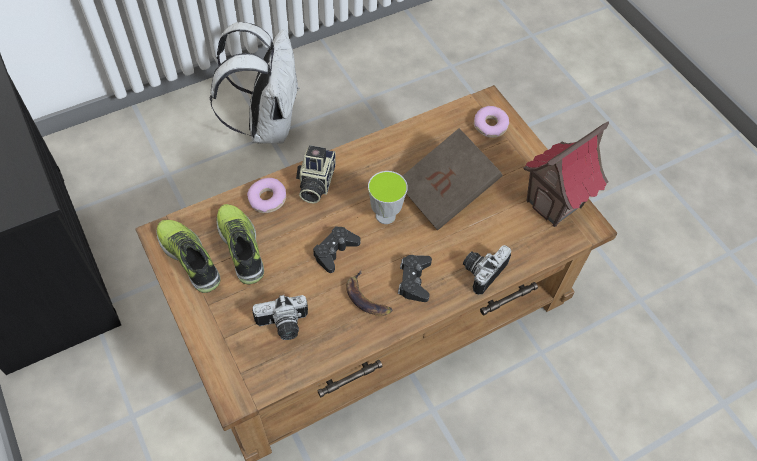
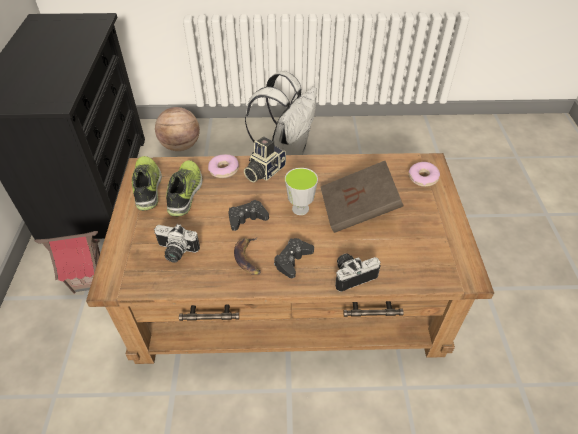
camera: 30 degrees right, 10 degrees down
(119, 163) = (180, 146): none -> basketball
(554, 204) = (446, 250): toy house -> toy house (88, 280)

